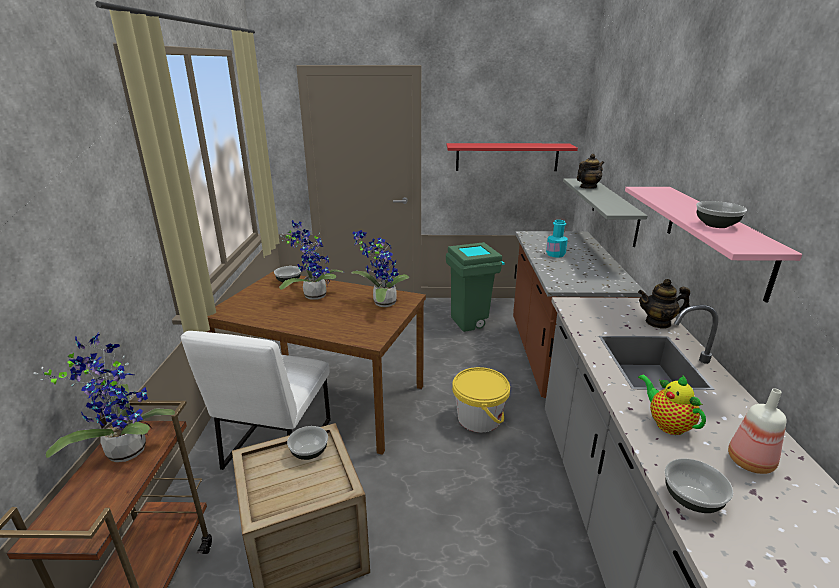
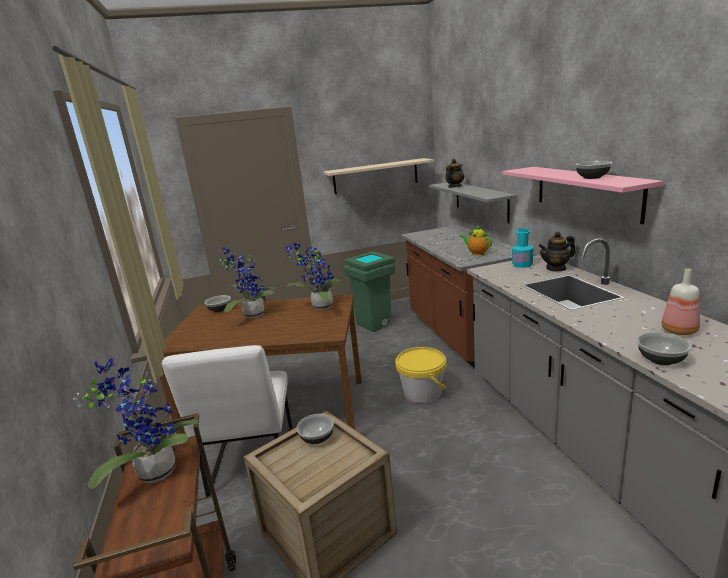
camera: 15 degrees left, 5 degrees down
(507, 157) = (375, 176): red shelf -> beige shelf
(555, 254) = (445, 243): turquoise bottle -> turquoise bottle (522, 265)
(667, 424) = (611, 323): teapot -> teapot (476, 253)

